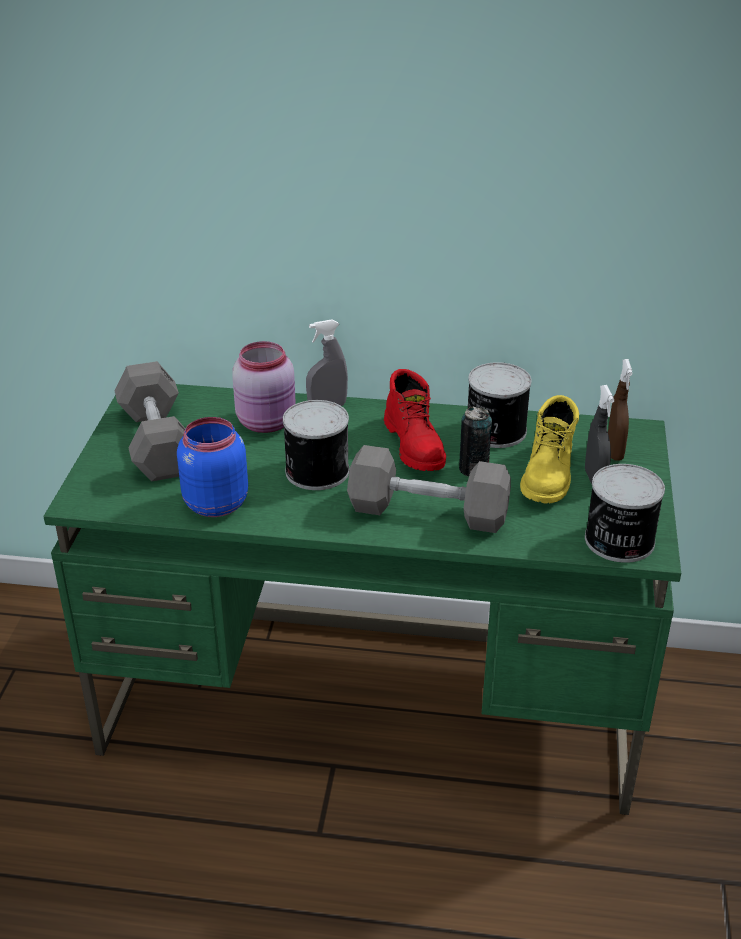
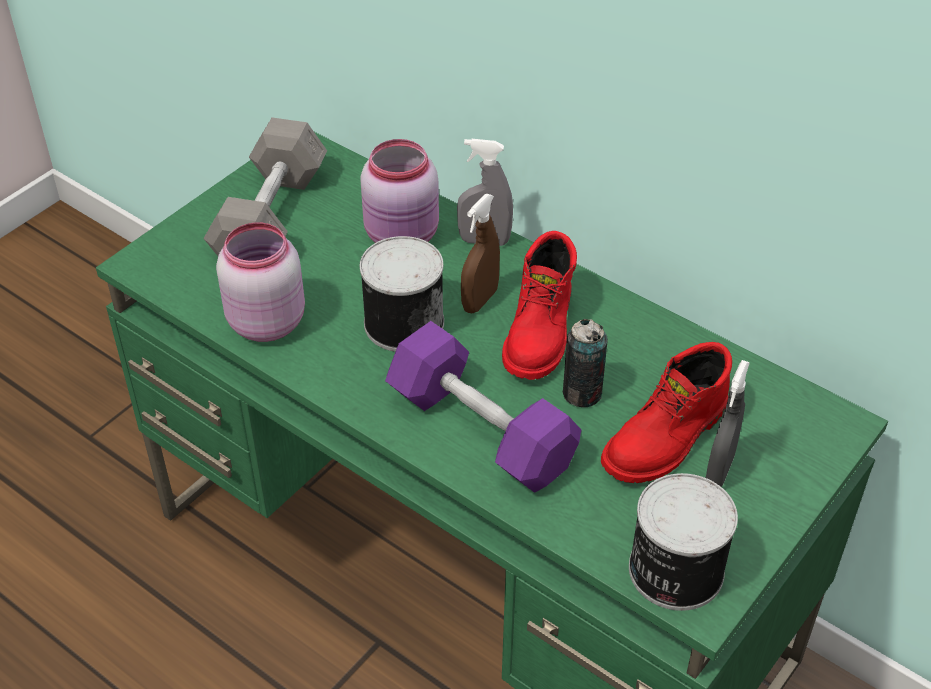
camera: 30 degrees right, 10 degrees up
(214, 503) = (265, 321): blue jar -> pink jar
(428, 512) = (481, 430): grey dumbbell -> purple dumbbell
(494, 431) = (651, 350): can -> none
(549, 475) = (667, 440): yellow boot -> red boot
(614, 451) = (780, 440): brown spray bottle -> brown spray bottle (480, 300)

